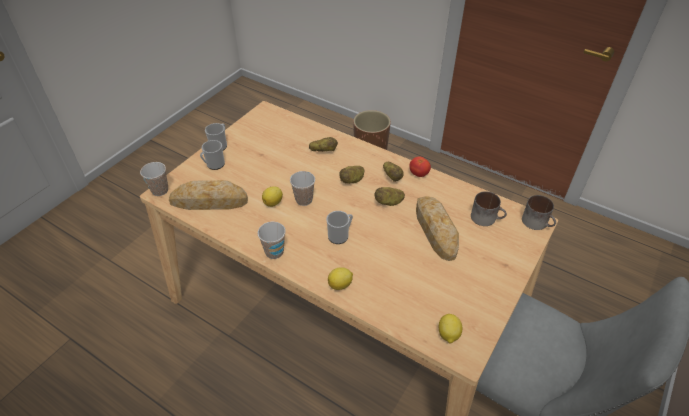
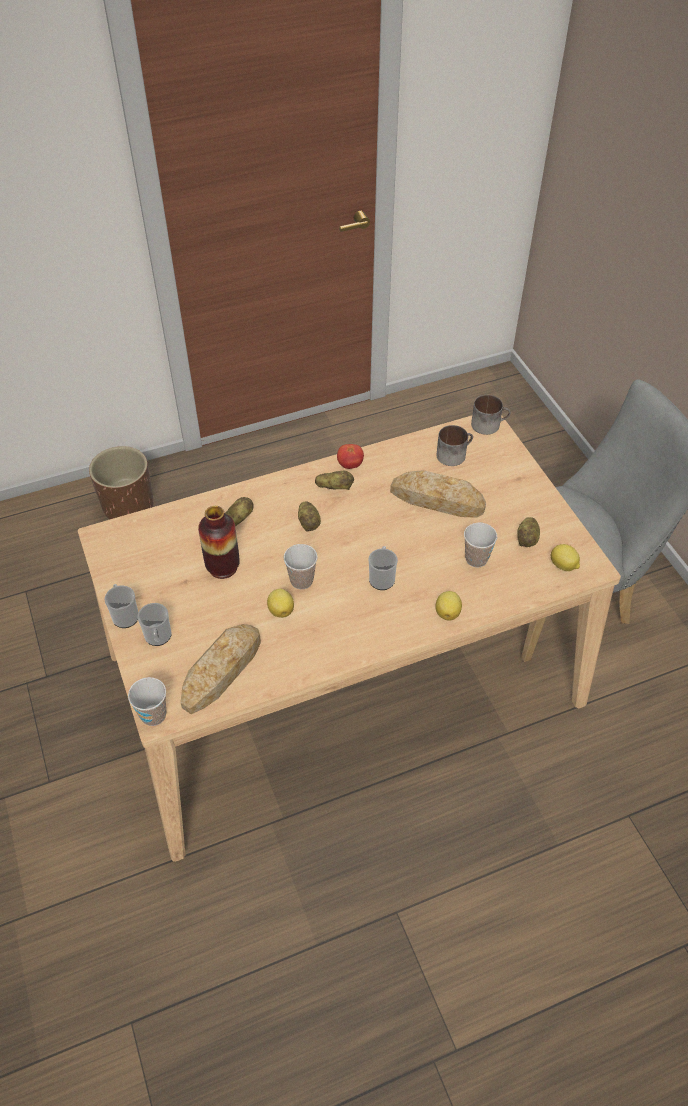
camera: 55 degrees left, 5 degrees up
(274, 252) = (358, 646): cup -> cup (476, 559)
(284, 163) = (223, 567): none -> vase
(389, 202) = (369, 512): potato -> potato (527, 539)

